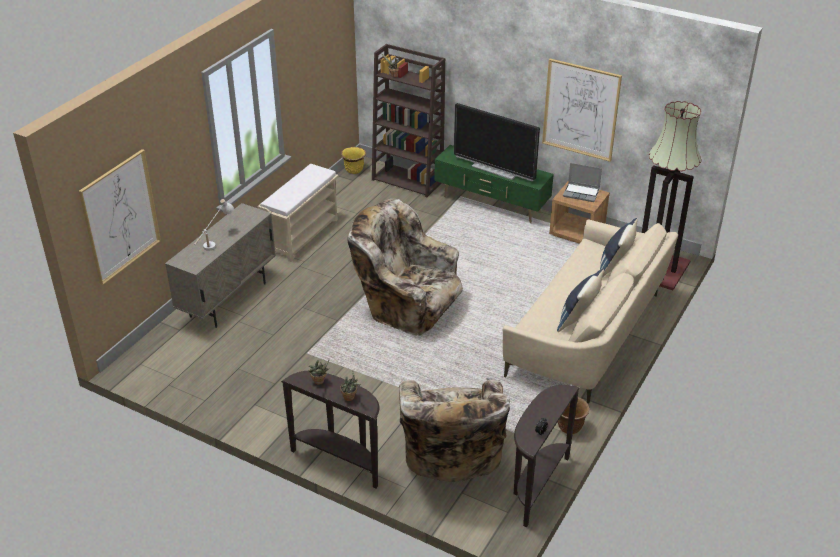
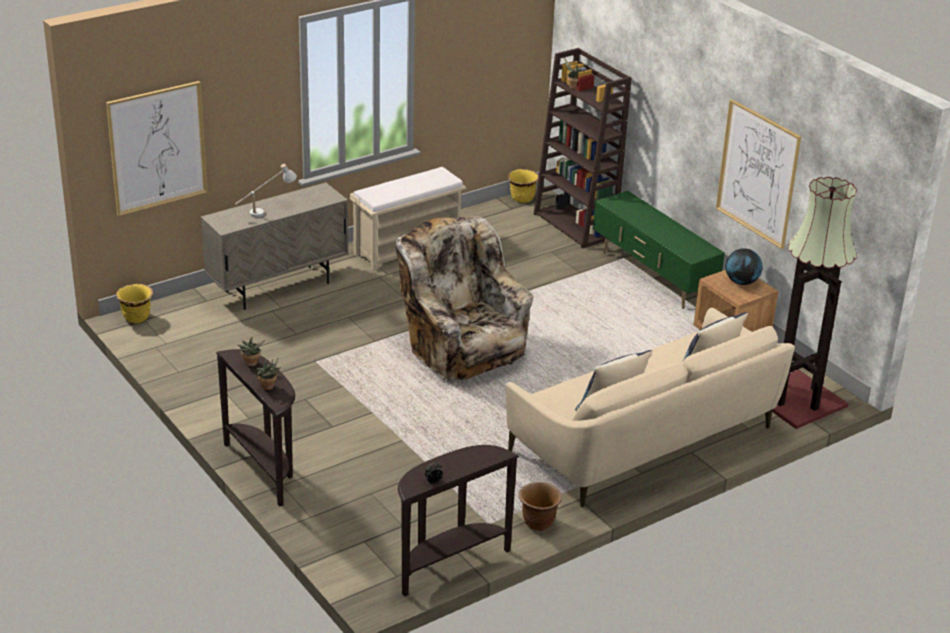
camera: 25 degrees right, 5 degrees down
(133, 364) = (137, 318): none -> yellow planter
(451, 456) = (382, 505): beige armchair -> none
(495, 170) = (656, 230): television -> none
(581, 193) = (741, 282): laptop -> globe

